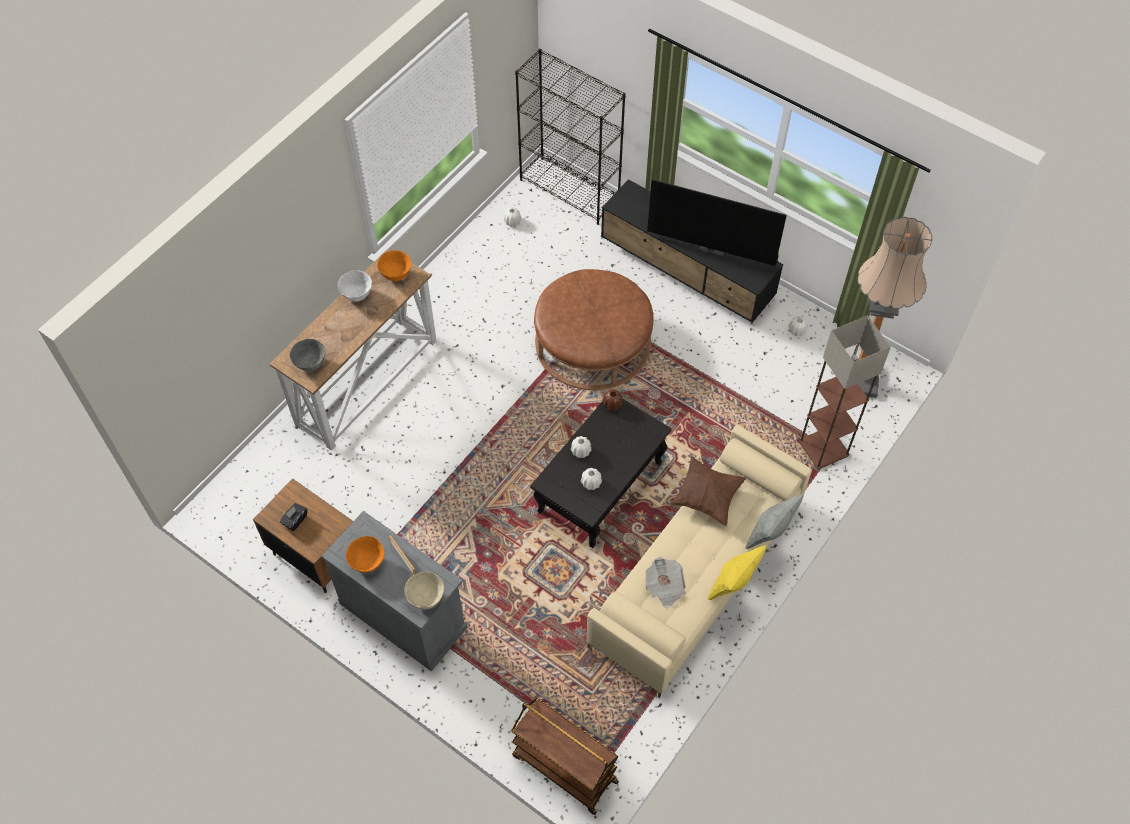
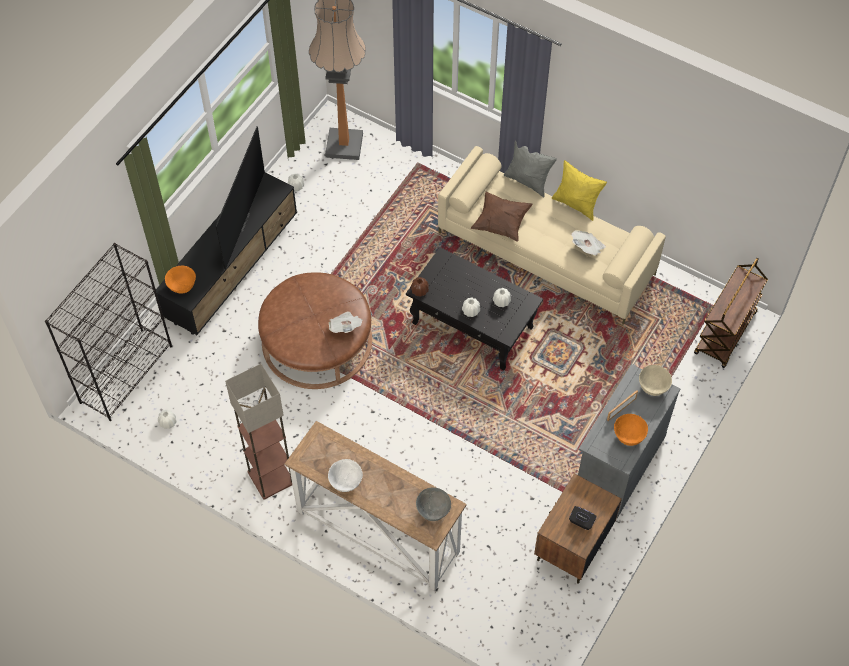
camera: 95 degrees left, 0 degrees up
(396, 275) = (318, 450): orange bowl -> orange bowl (182, 287)
(575, 338) = (345, 327): none -> newspaper
(823, 447) = (415, 169): floor lamp -> floor lamp (270, 477)

